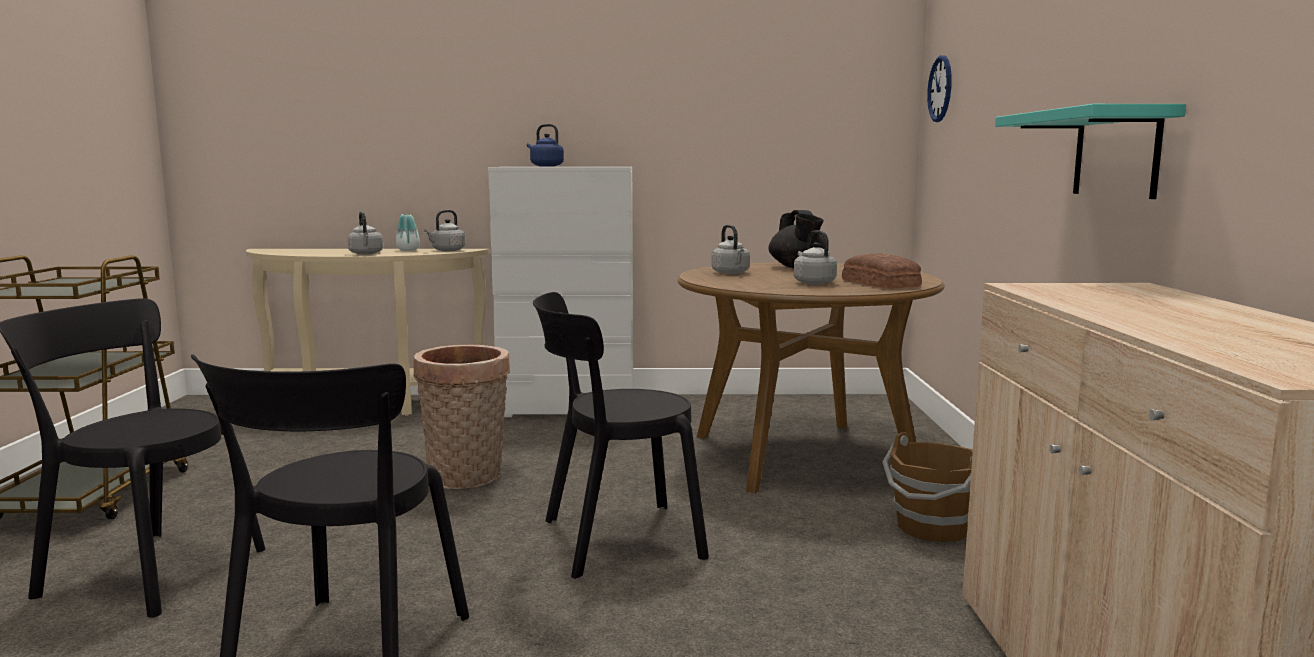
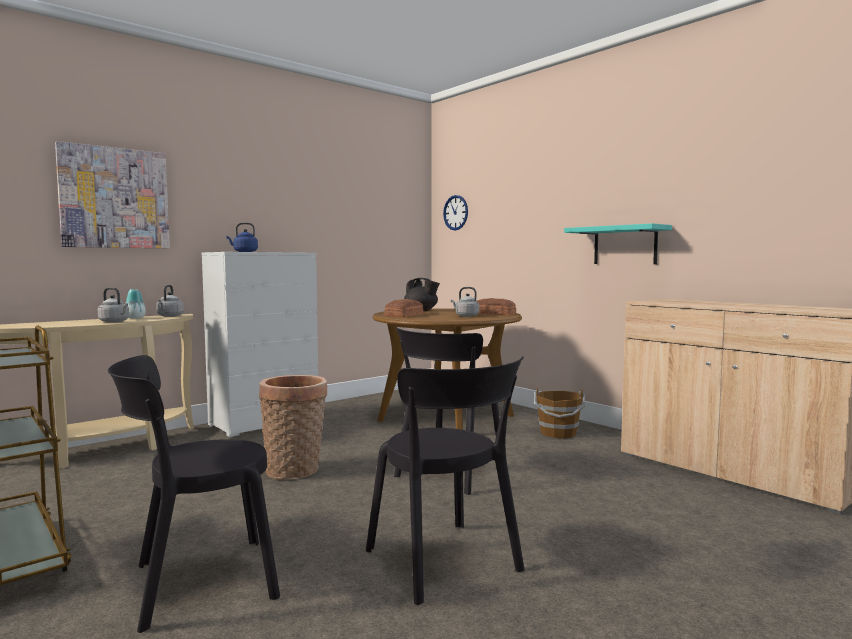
camera: 40 degrees left, 5 degrees down
(400, 99) = (114, 198): none -> picture
(731, 273) = (405, 315): grey kettle -> bread

